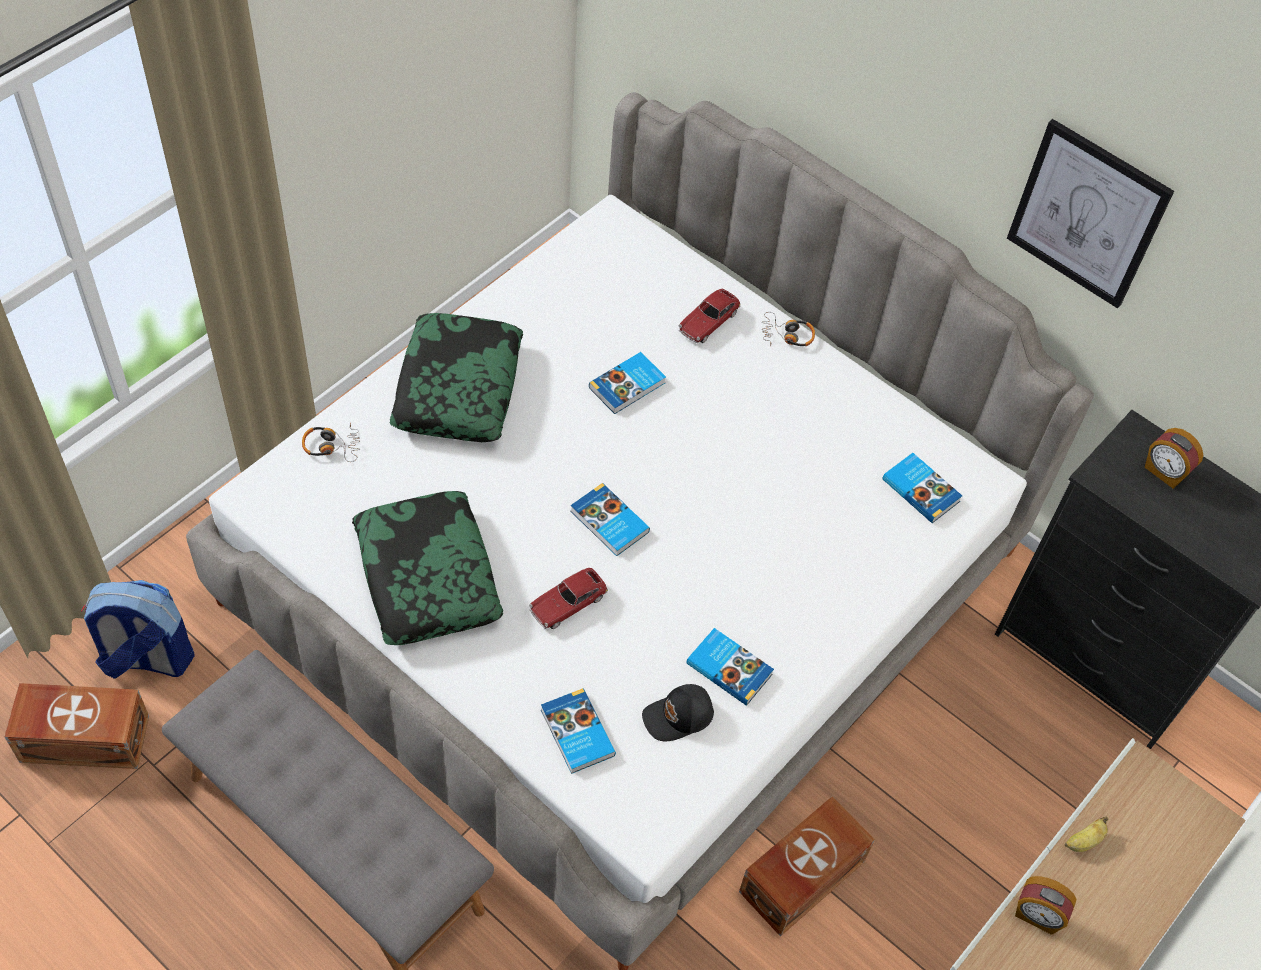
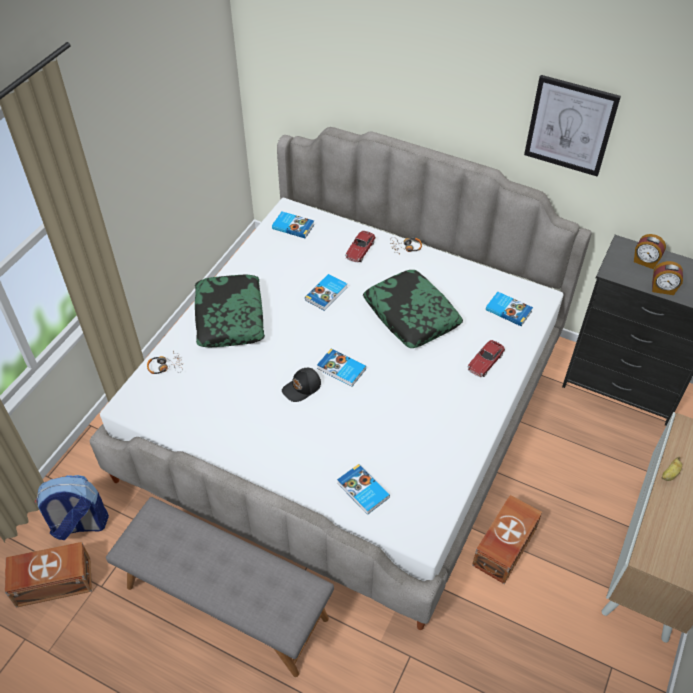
camera: 10 degrees left, 5 degrees down
(426, 576) = (245, 425): pillow -> pillow (411, 315)
(568, 603) = (333, 419): toy car -> toy car (485, 362)
(679, 717) = (418, 466): black cap -> black cap (302, 388)
(729, 668) = (437, 431): book -> book (293, 226)
(1037, 915) = (660, 522): alarm clock -> alarm clock (662, 289)

